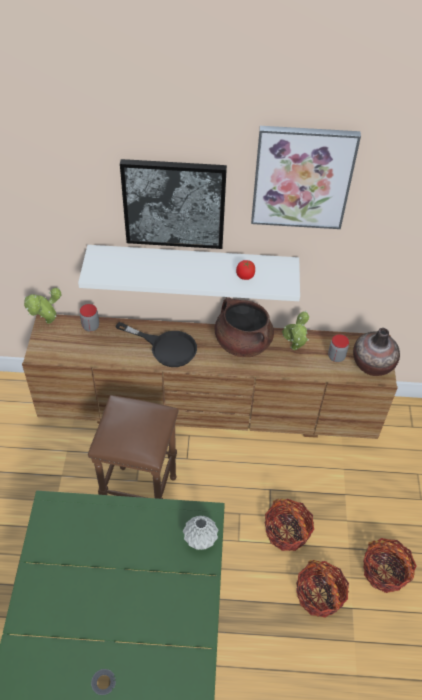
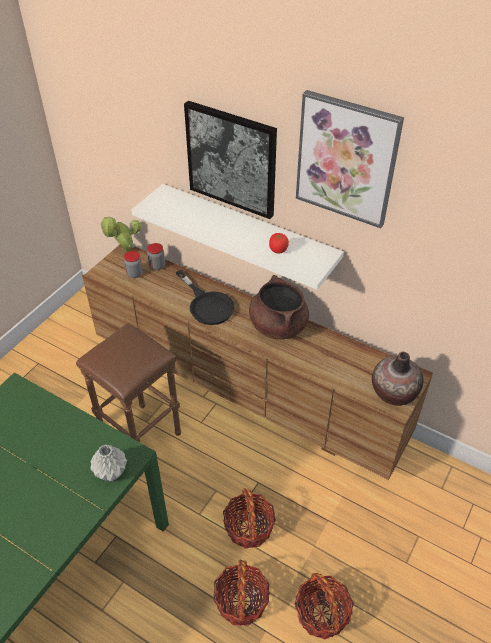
camera: 30 degrees right, 5 degrees down
(294, 350) = (323, 350): potted plant -> none
(336, 356) = (361, 371): jar -> jar (134, 274)

